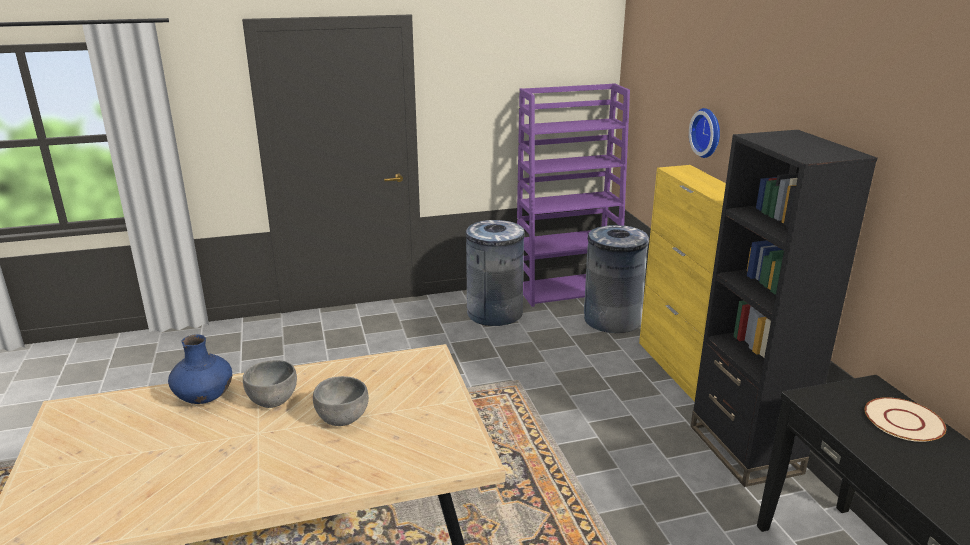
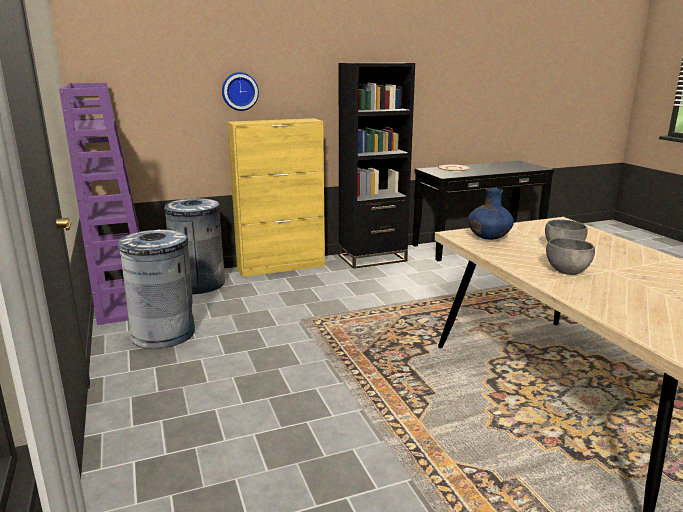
camera: 95 degrees left, 5 degrees down
(204, 398) = (593, 296): blue vase -> blue vase (488, 238)

